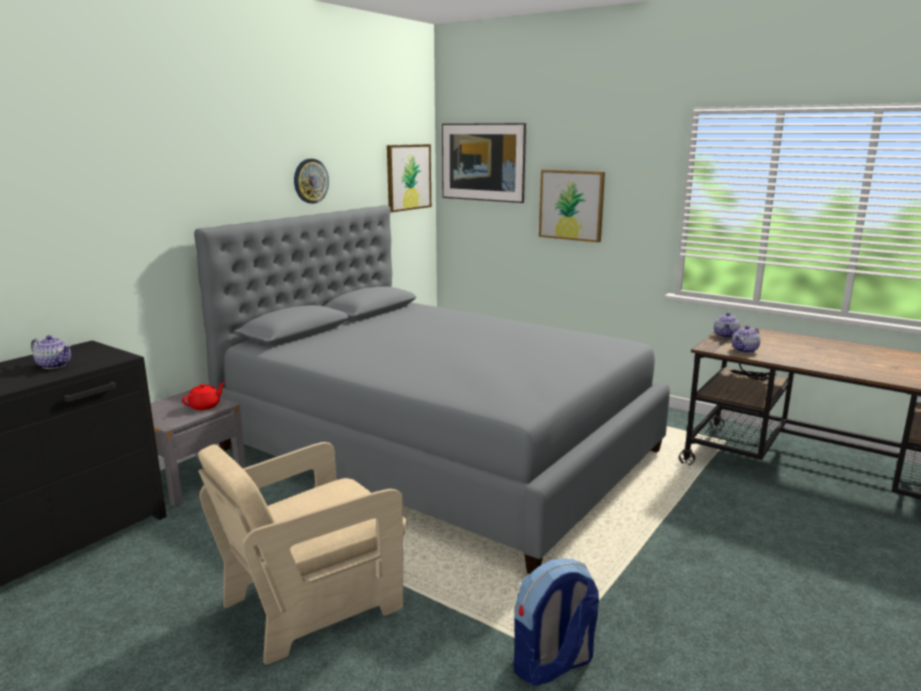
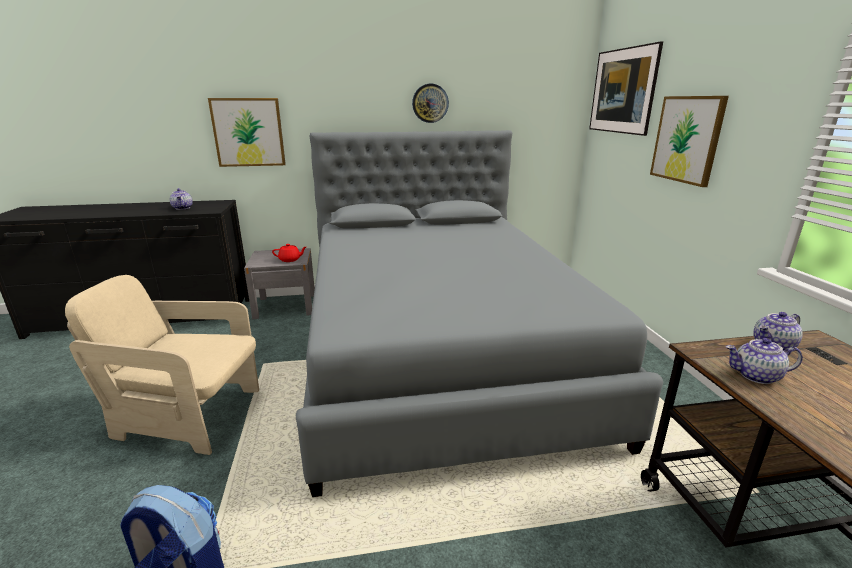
camera: 45 degrees right, 5 degrees up
(408, 177) = (550, 106): picture -> picture (248, 132)

